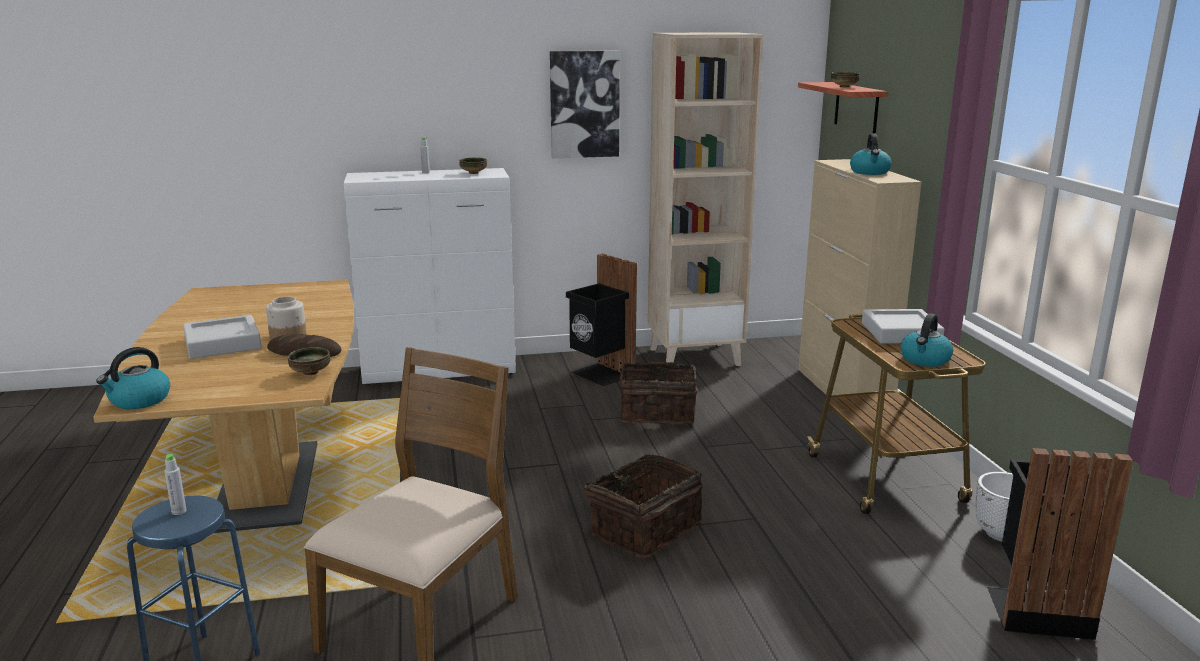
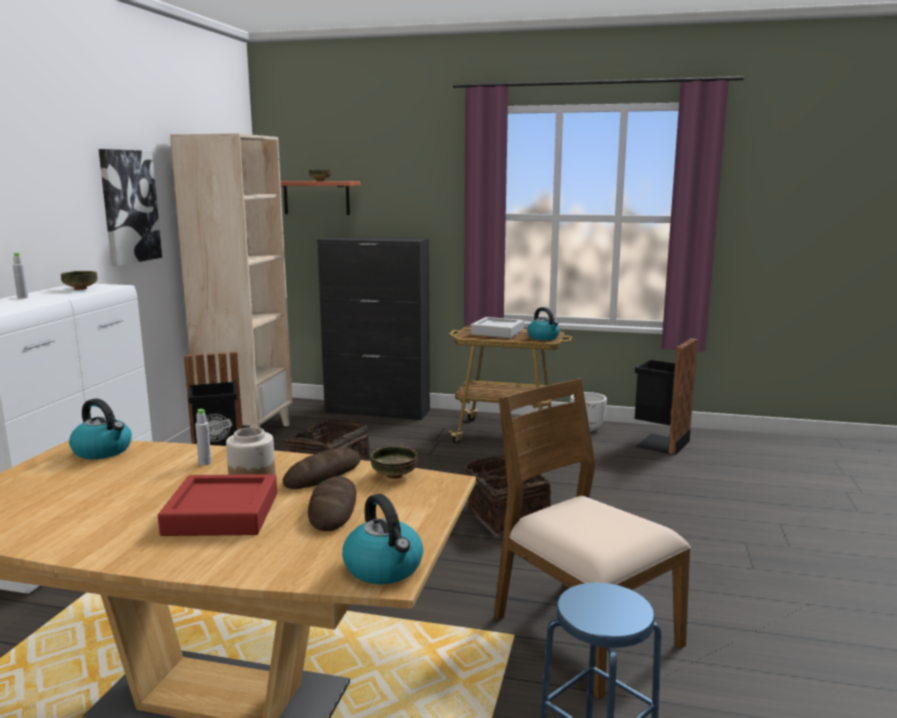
camera: 65 degrees left, 5 degrees down
(179, 511) = (596, 606): grey bottle -> grey bottle (205, 463)
(222, 343) = (222, 514): grey tray -> red tray
(237, 368) = (333, 509): none -> bread
(843, 392) = (378, 411): beige cabinet -> black cabinet
(870, 172) = (384, 239): kettle -> kettle (103, 451)

